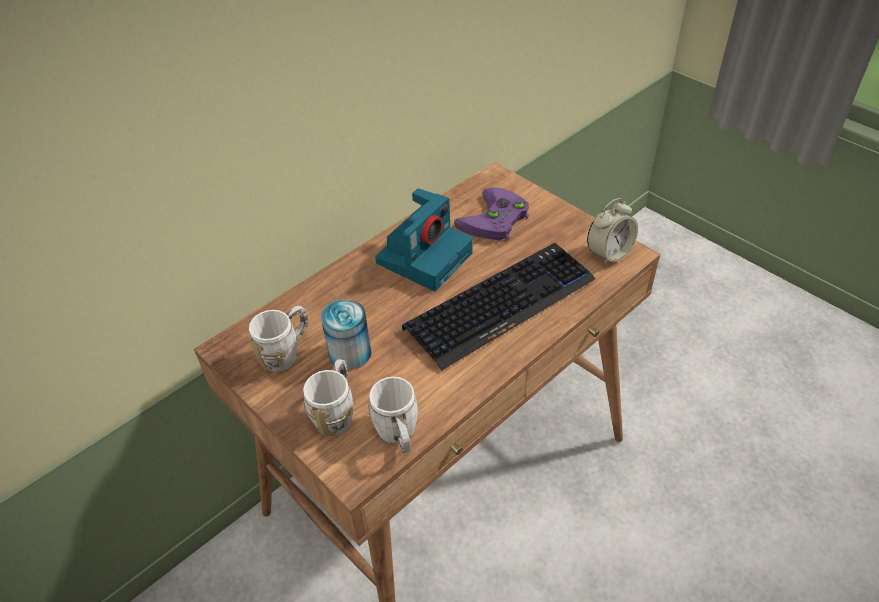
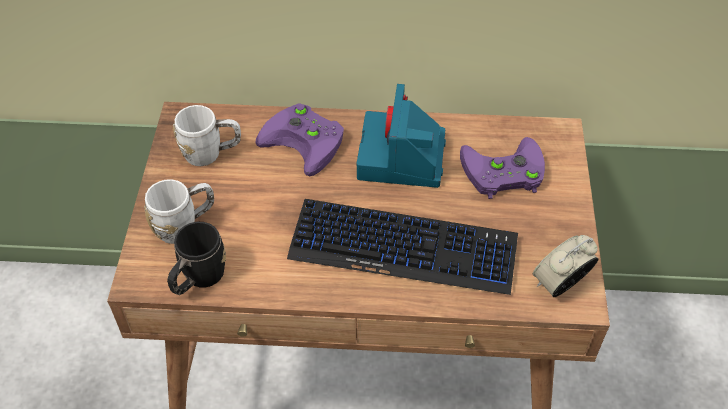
camera: 45 degrees right, 5 degrees up
(347, 293) = (307, 142): none -> purple game controller
(350, 353) = (248, 190): can -> none
(398, 435) = (198, 279): white mug -> black mug
(425, 256) = (402, 158): camera -> camera turned 105 degrees clockwise
(609, 253) = (560, 284): alarm clock -> alarm clock turned 135 degrees clockwise

